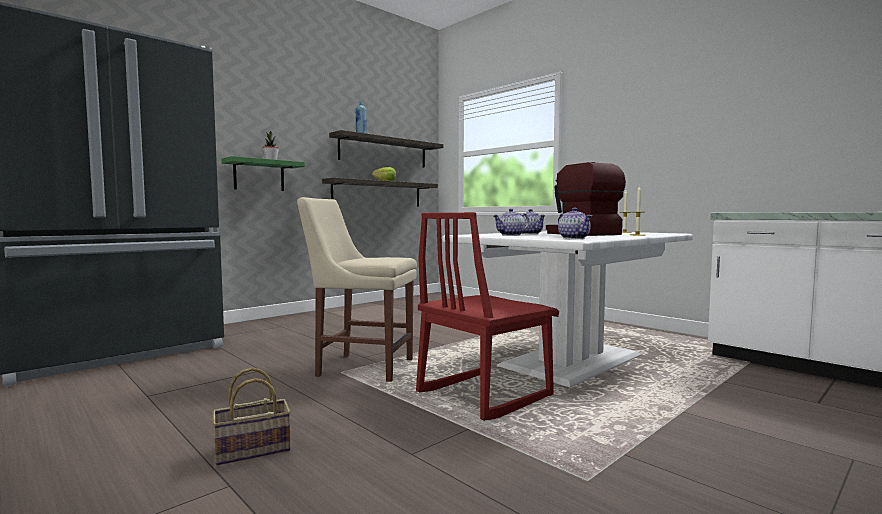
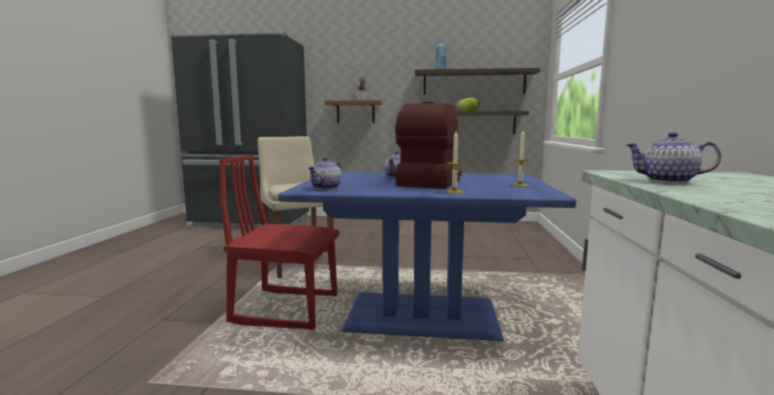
camera: 50 degrees right, 5 degrees up
(251, 451) = (145, 286): basket -> none
(259, 175) = (355, 112): green shelf -> brown shelf
(511, 235) = (355, 177): teapot -> teapot (668, 181)
(569, 360) = (421, 315): white dining table -> blue dining table

